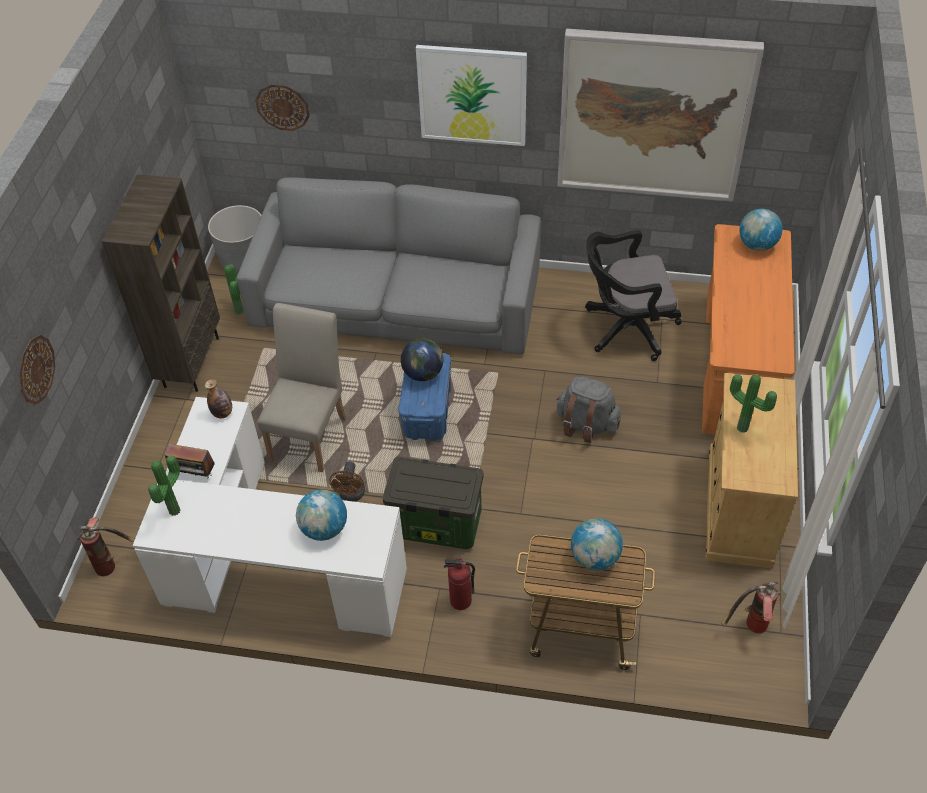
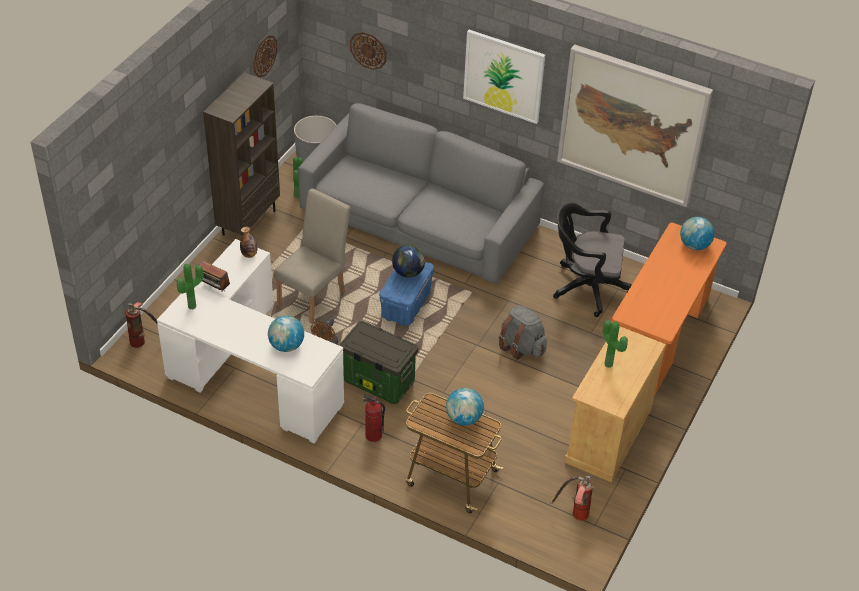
camera: 15 degrees right, 5 degrees down
(36, 369) = (130, 183): wall clock -> wall clock (264, 56)

